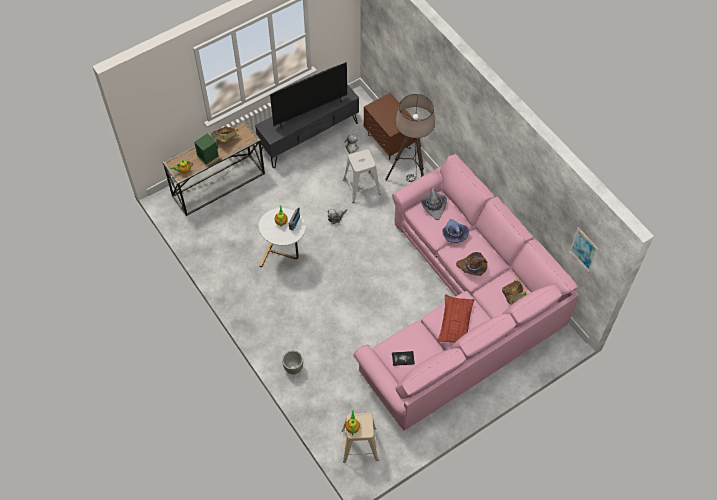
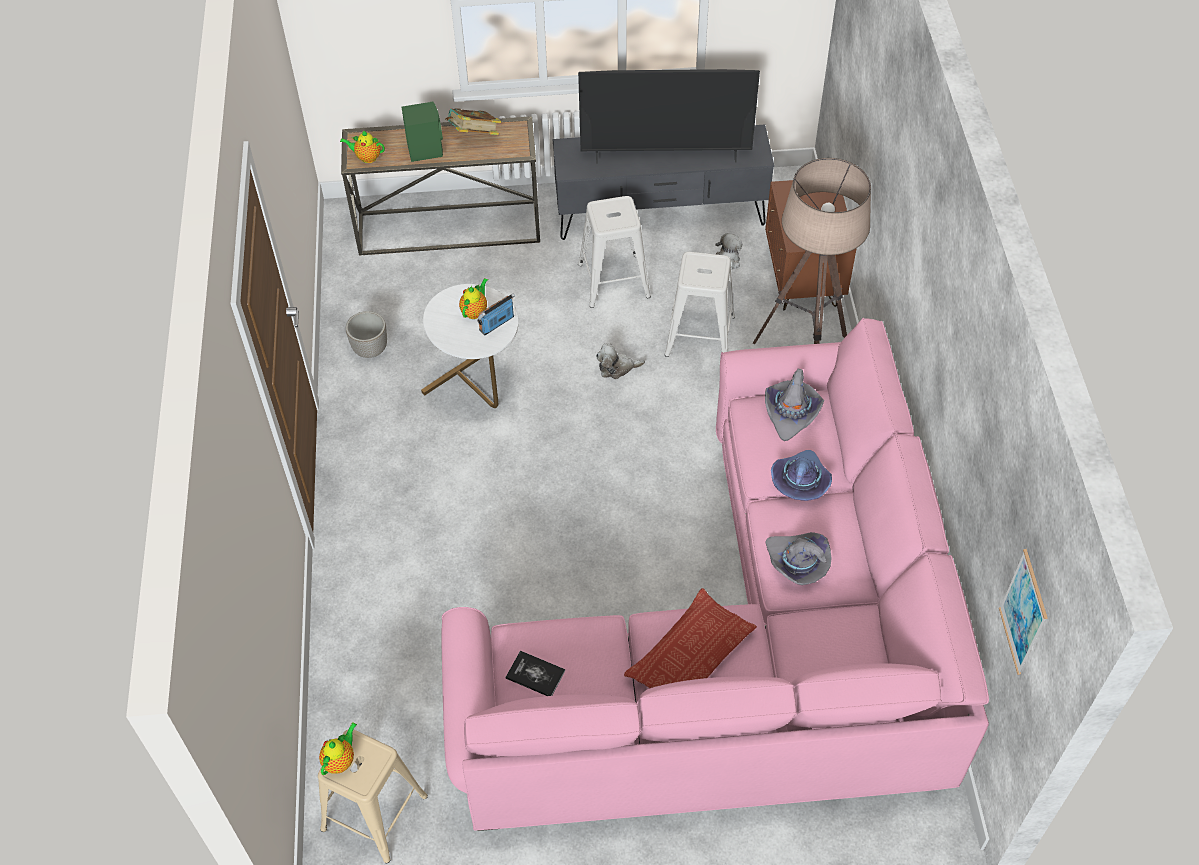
camera: 30 degrees right, 5 degrees down
(293, 368) = (354, 600): planter -> planter (370, 349)
(309, 177) = (614, 280): none -> white stool
(472, 267) = (797, 563): brown hat -> grey hat
(513, 297) = (848, 663): book -> none

